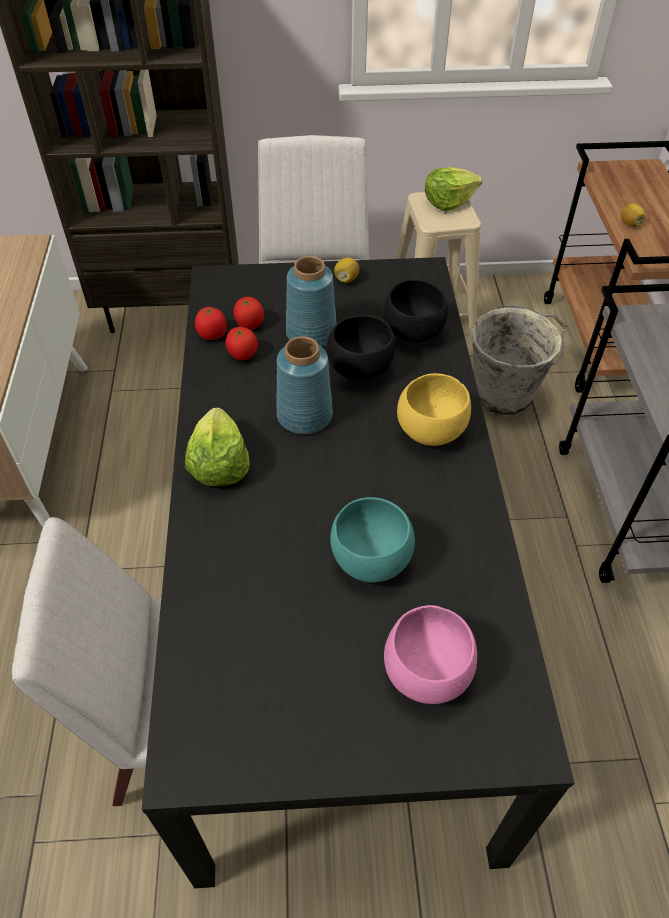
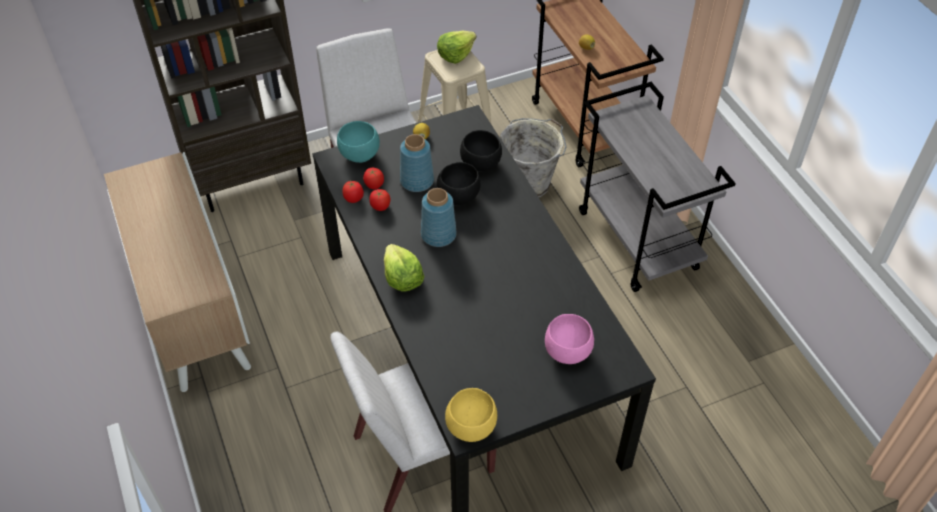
camera: 20 degrees left, 0 degrees up
(370, 562) = (515, 307): turquoise bowl -> turquoise bowl (360, 156)
(429, 431) = (516, 224): yellow bowl -> yellow bowl (469, 427)

